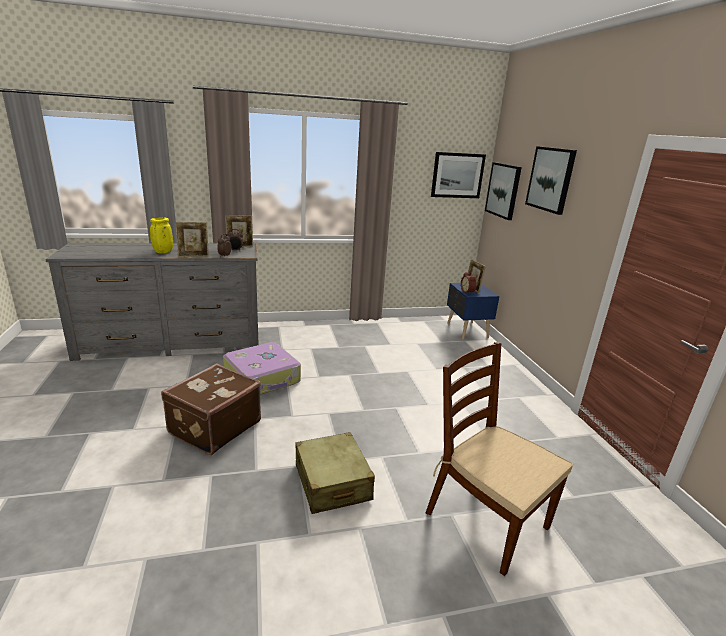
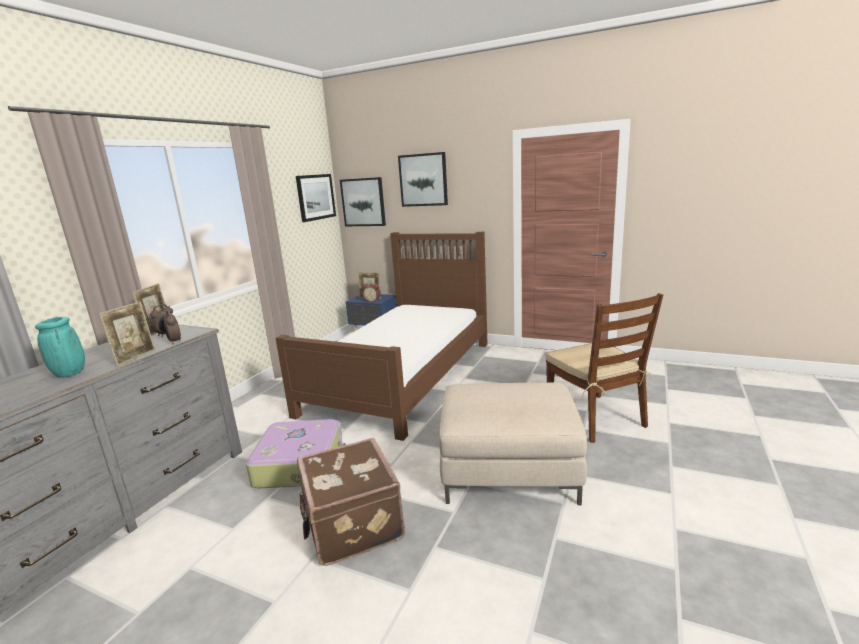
camera: 50 degrees left, 5 degrees down
(163, 252) = (70, 374): yellow vase -> turquoise vase
(332, 482) = (509, 470): beige suitcase -> beige ottoman
(424, 369) = (403, 375): none -> brown bed
(485, 519) = (596, 417): brown chair -> brown chair turned 105 degrees counterclockwise

